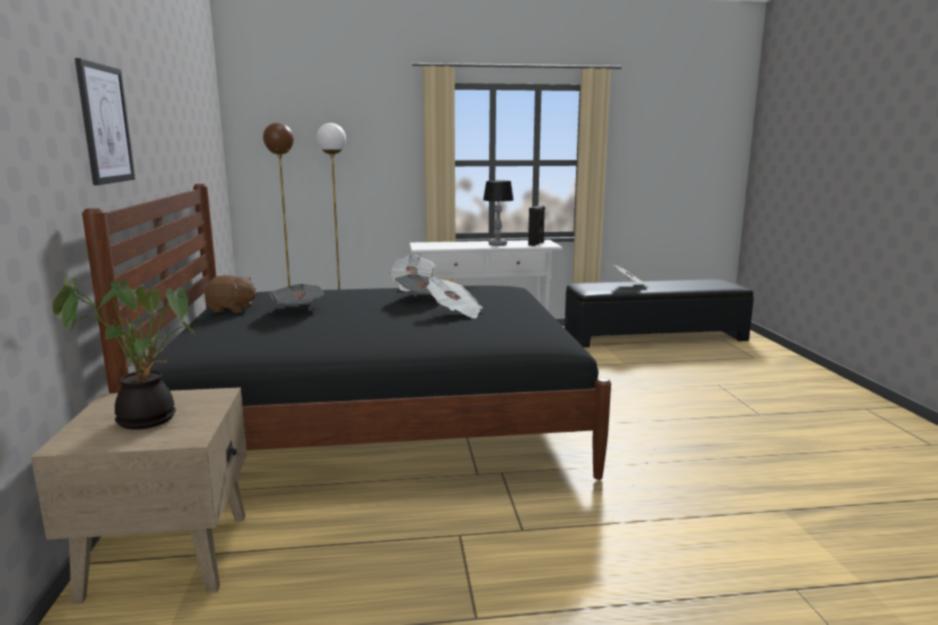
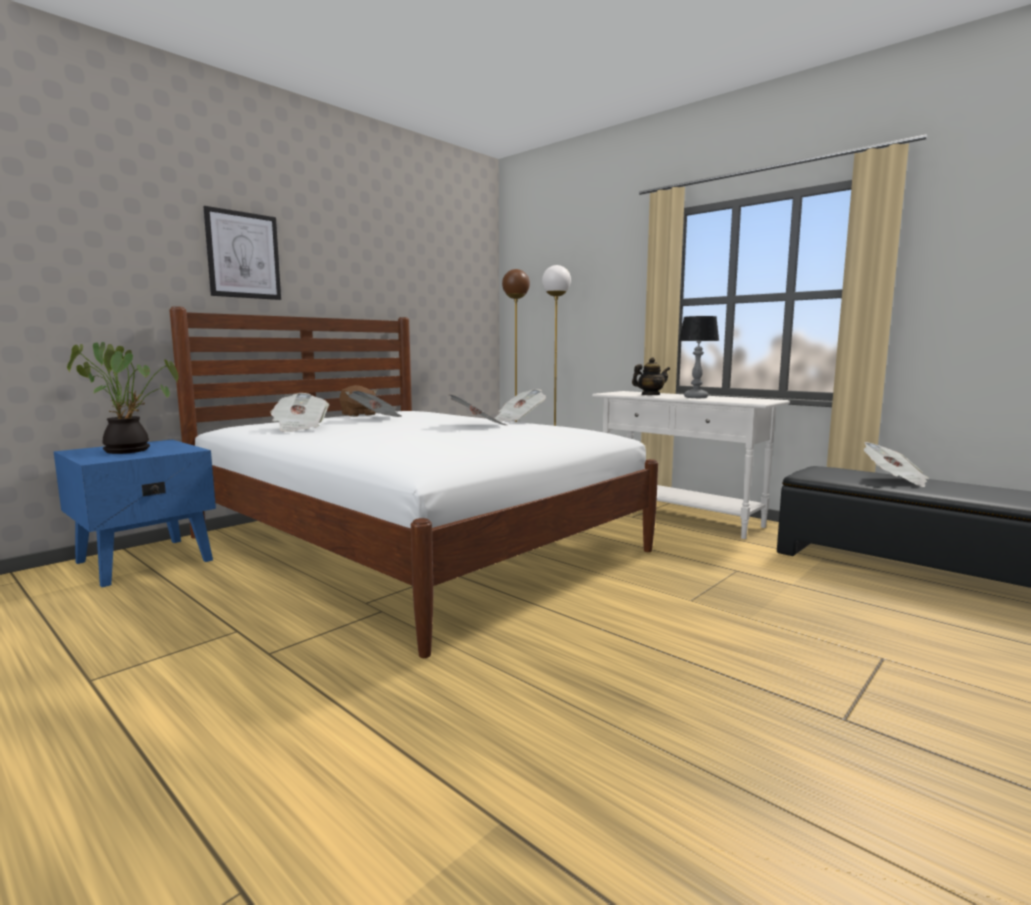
camera: 50 degrees right, 5 degrees down
(168, 554) = (146, 560): beige nightstand -> blue nightstand
(378, 424) = (413, 544): black bed -> white bed
(455, 313) = (448, 435): newspaper -> newspaper (299, 428)
(461, 246) = (650, 395): none -> teapot
(536, 244) = (744, 400): black speaker -> none

